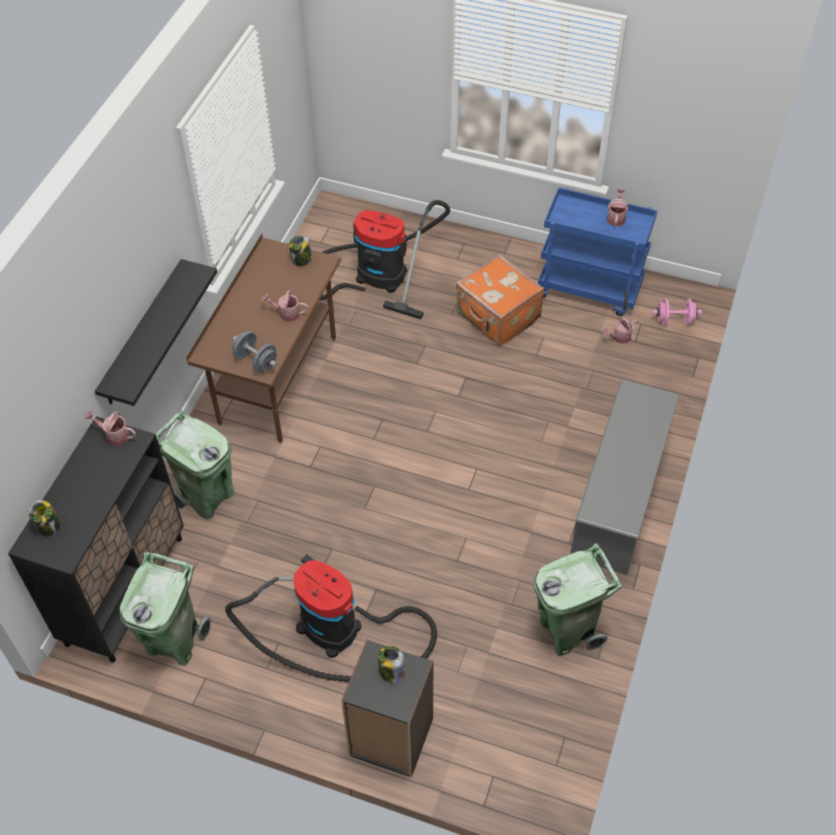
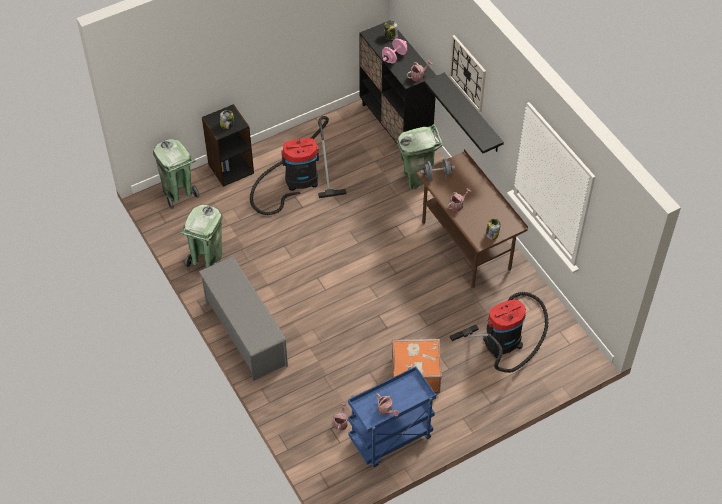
camera: 130 degrees right, 0 degrees up
(116, 299) = (468, 73): none -> wall clock
(174, 641) = (351, 127): green trash can -> green trash can (178, 193)
(674, 320) = (324, 462): pink dumbbell -> pink dumbbell (394, 57)

